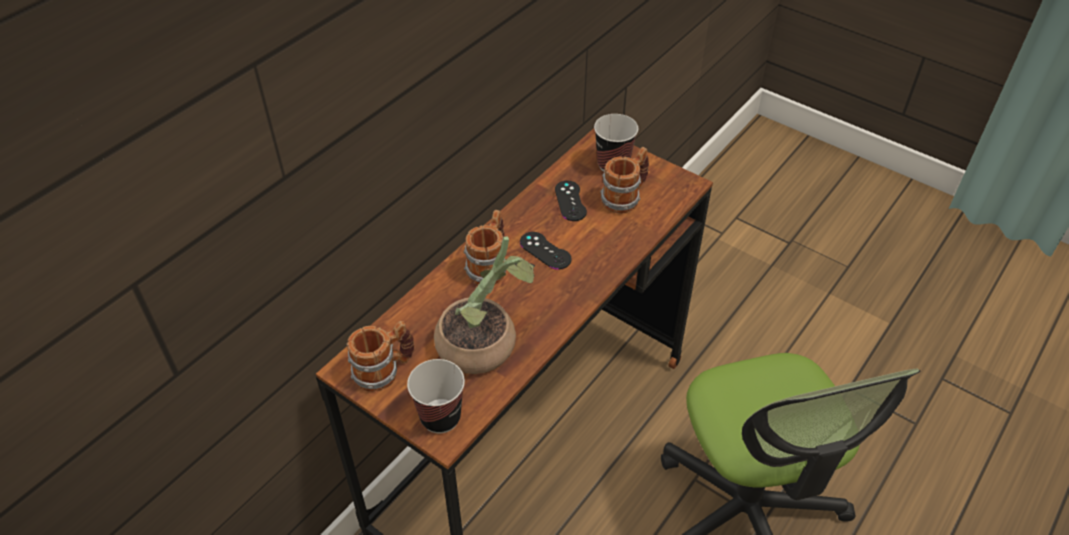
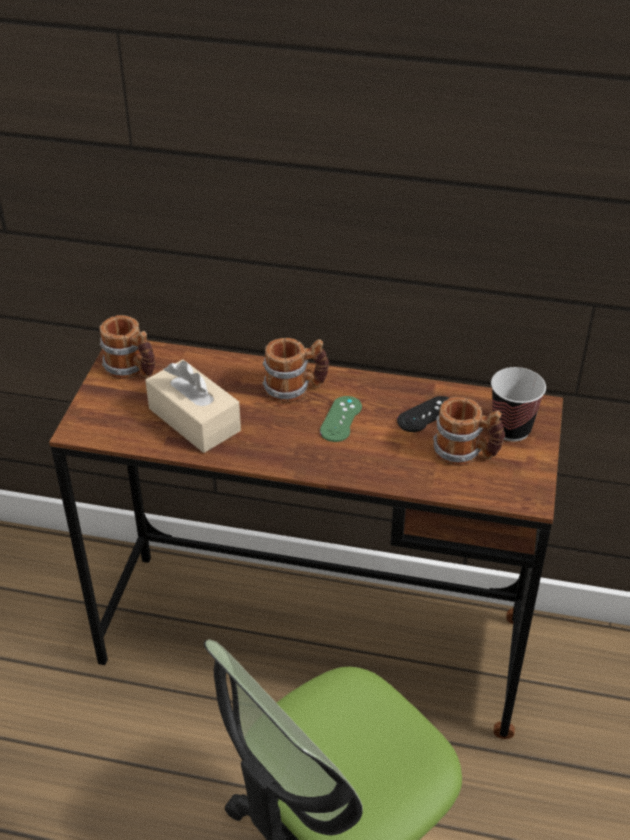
camera: 65 degrees right, 5 degrees down
(440, 417) = (97, 420): cup -> none
(486, 345) = (194, 419): potted plant -> beige tissue box
(545, 251) = (341, 419): black game controller -> green game controller

